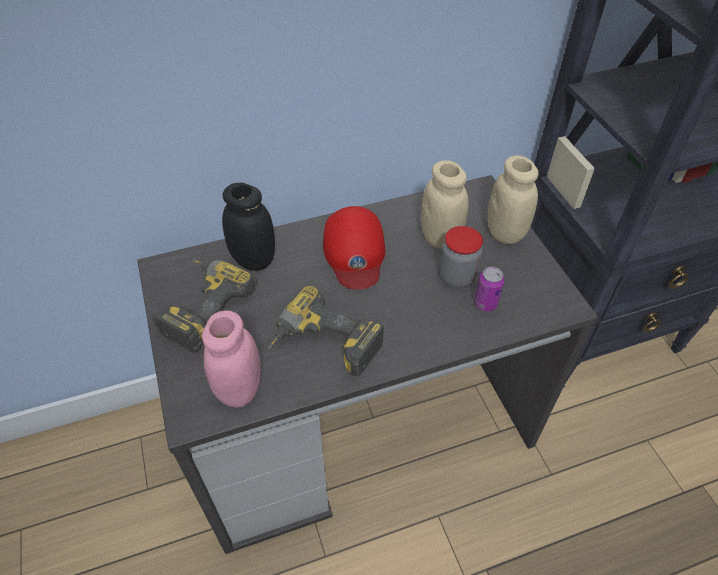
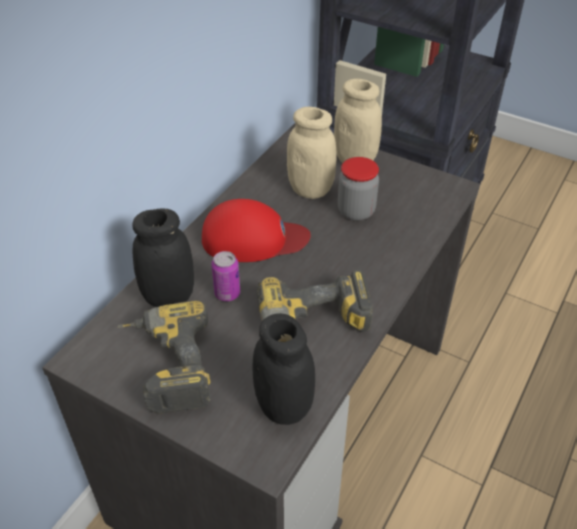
camera: 40 degrees left, 5 degrees down
(240, 389) = (284, 406): pink jar -> black jar
(354, 252) = (253, 239): red cap -> red cap turned 45 degrees counterclockwise
(485, 303) = (398, 218): can -> can (227, 293)

